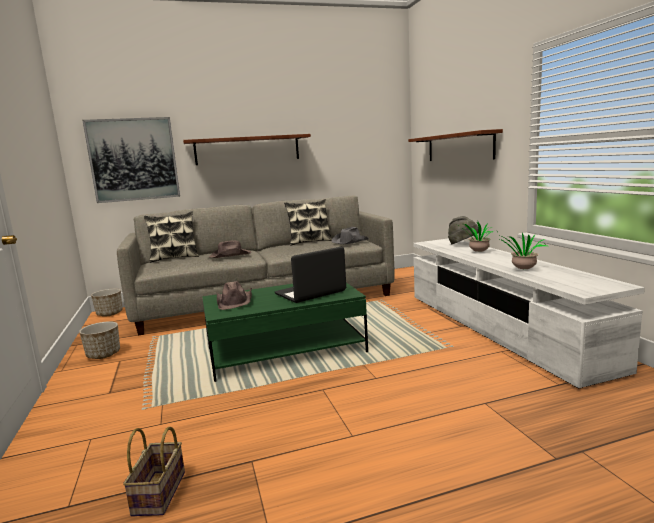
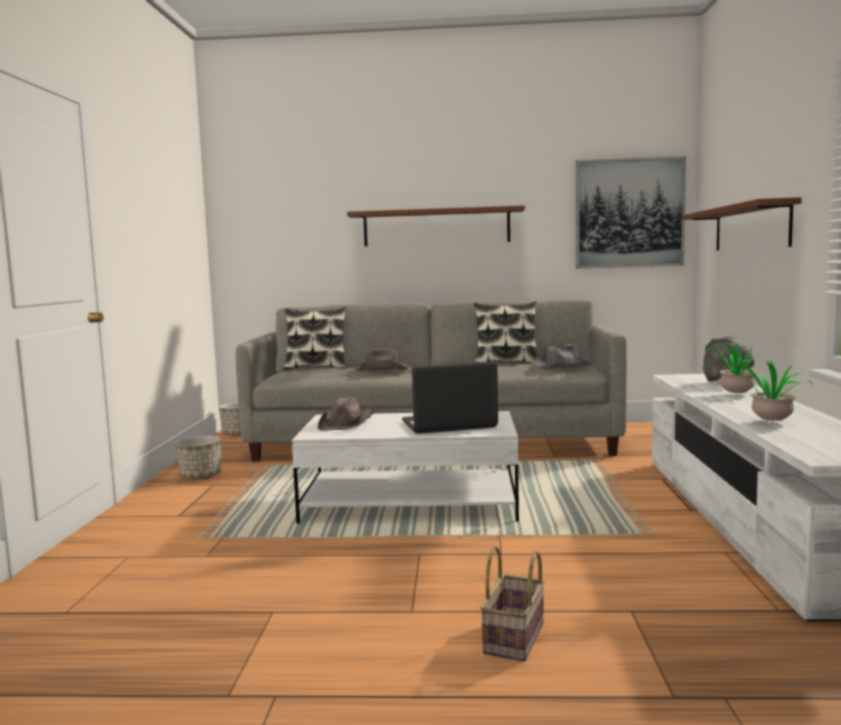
camera: 20 degrees right, 5 degrees down
(133, 159) = (288, 237): picture -> picture (629, 213)
(160, 494) = (155, 622): basket -> basket (515, 639)
(286, 350) = (411, 503): green coffee table -> white coffee table

